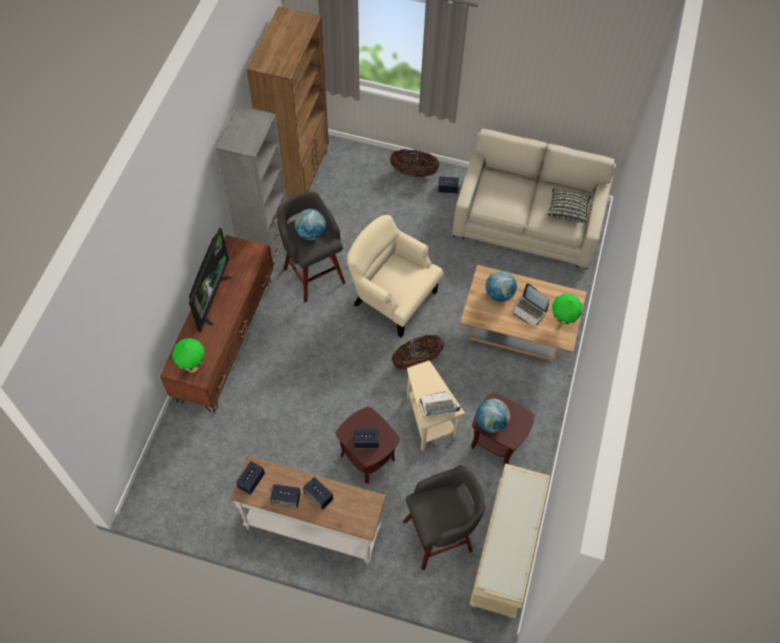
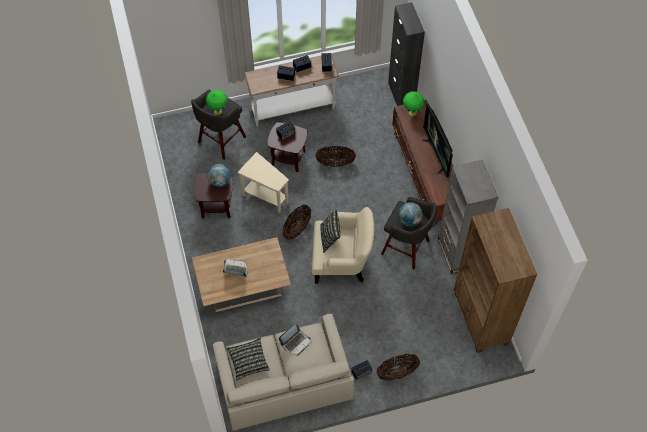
camera: 150 degrees right, 0 degrees up
(160, 463) = (401, 95): none -> black cabinet
(315, 416) = (335, 163): none -> basket
(401, 288) = (330, 238): none -> pillow
(438, 406) = (255, 167): laptop -> laptop (296, 342)
(499, 294) = (262, 270): globe -> none
(507, 549) = (178, 153): beige bench -> none
(562, 322) = (209, 273): green table lamp -> green table lamp (218, 111)

